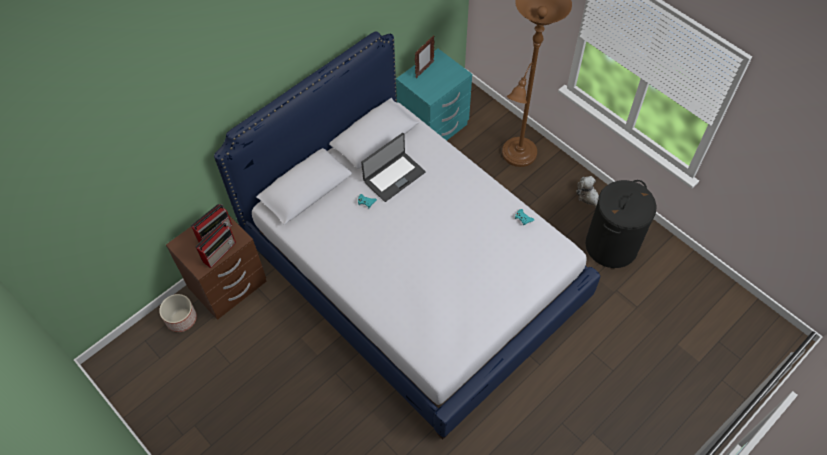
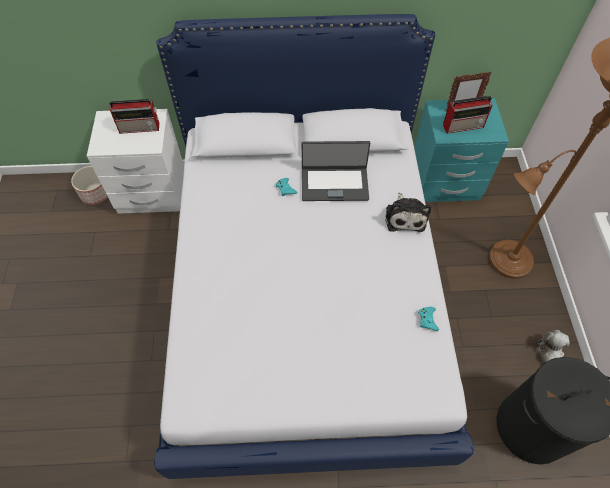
camera: 40 degrees right, 0 degrees up
(219, 251) = (126, 144): radio -> radio (464, 126)
(228, 286) = (152, 193): brown nightstand -> white nightstand
(456, 167) = (405, 216): none -> plush toy

